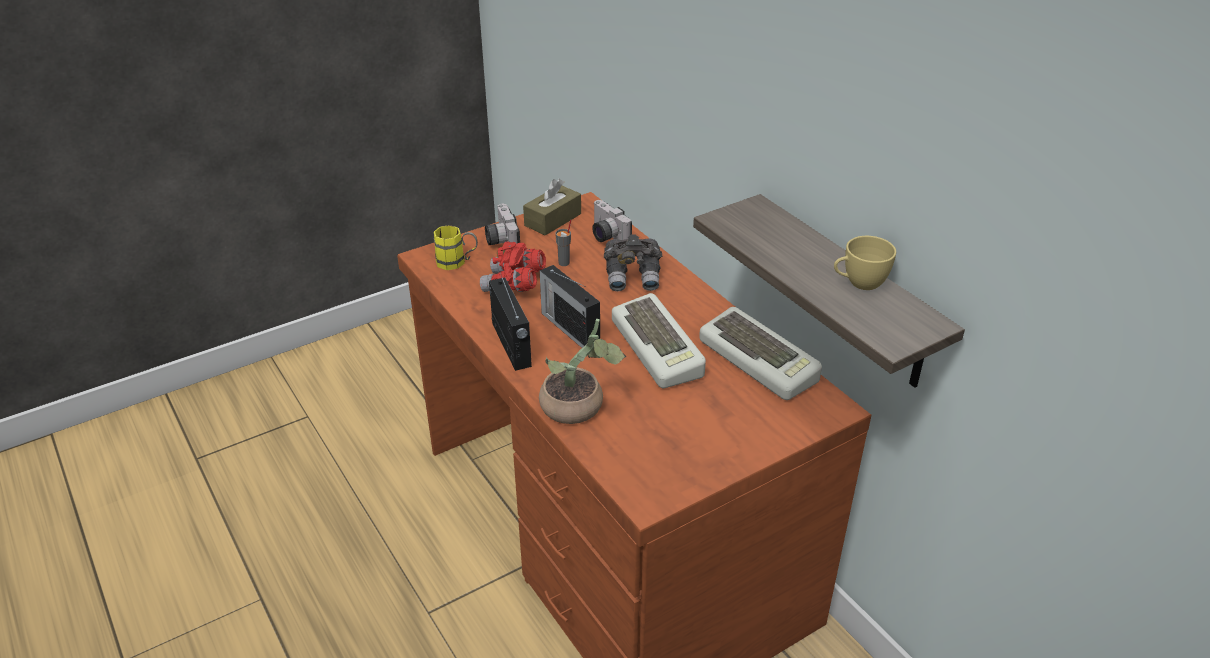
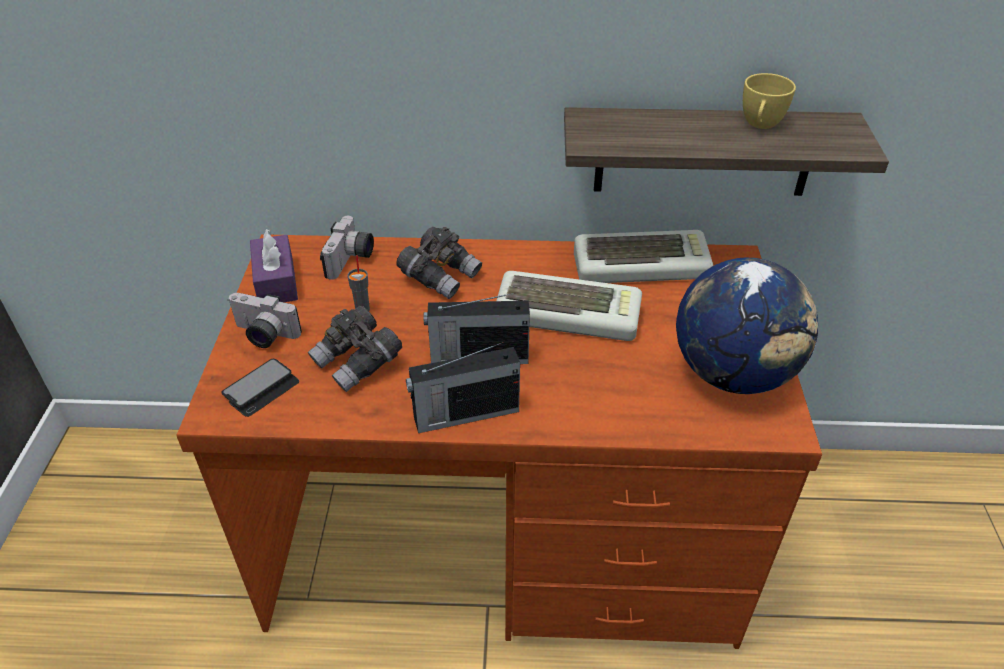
camera: 55 degrees left, 5 degrees up
(457, 262) = (261, 389): yellow mug -> phone
(511, 346) = (464, 414): radio -> radio turned 150 degrees clockwise
(514, 285) = (358, 363): red binoculars -> grey binoculars
(553, 220) = (276, 281): brown tissue box -> purple tissue box
(579, 408) = (613, 411): potted plant -> none
(605, 235) = (351, 260): camera -> camera turned 75 degrees counterclockwise
(682, 454) = (733, 373): none -> globe

